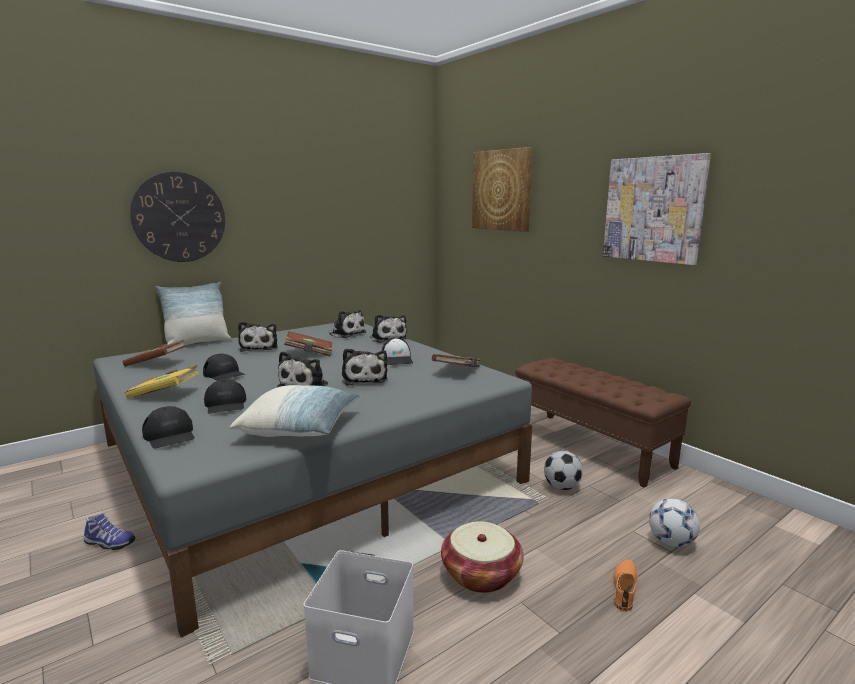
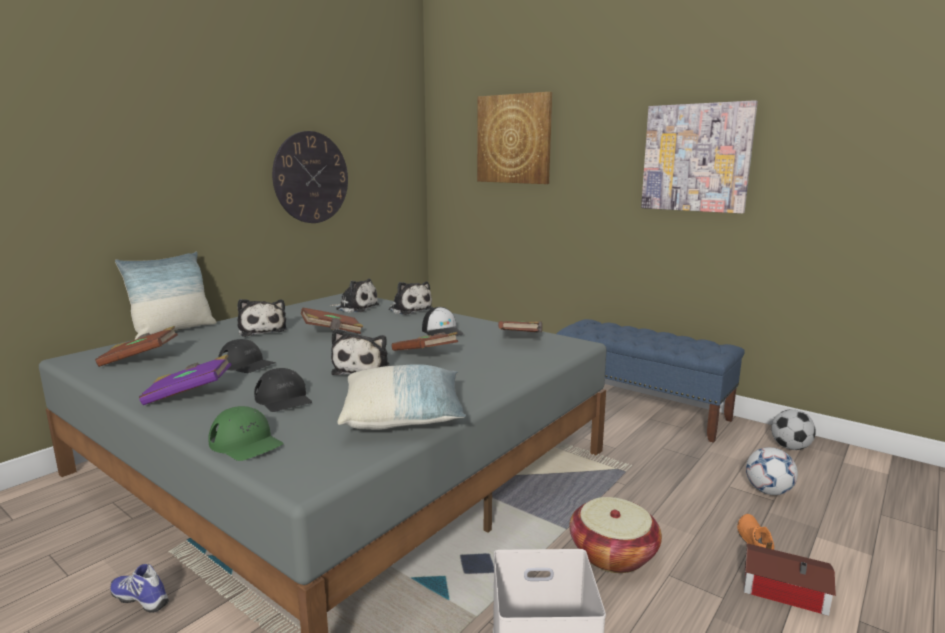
camera: 15 degrees left, 0 degrees up
(109, 543) = (141, 598): shoe -> shoe turned 150 degrees counterclockwise
(165, 394) = (189, 395): yellow book -> purple book
(170, 435) = (246, 443): black cap -> green cap
(179, 217) = (143, 170): wall clock -> wall clock (311, 177)
(364, 379) = (425, 355): plush toy -> brown book
(561, 487) = (637, 452): football -> football (790, 447)
(591, 447) = (641, 409): brown bench -> blue bench
(624, 635) = (782, 588): none -> toy house

